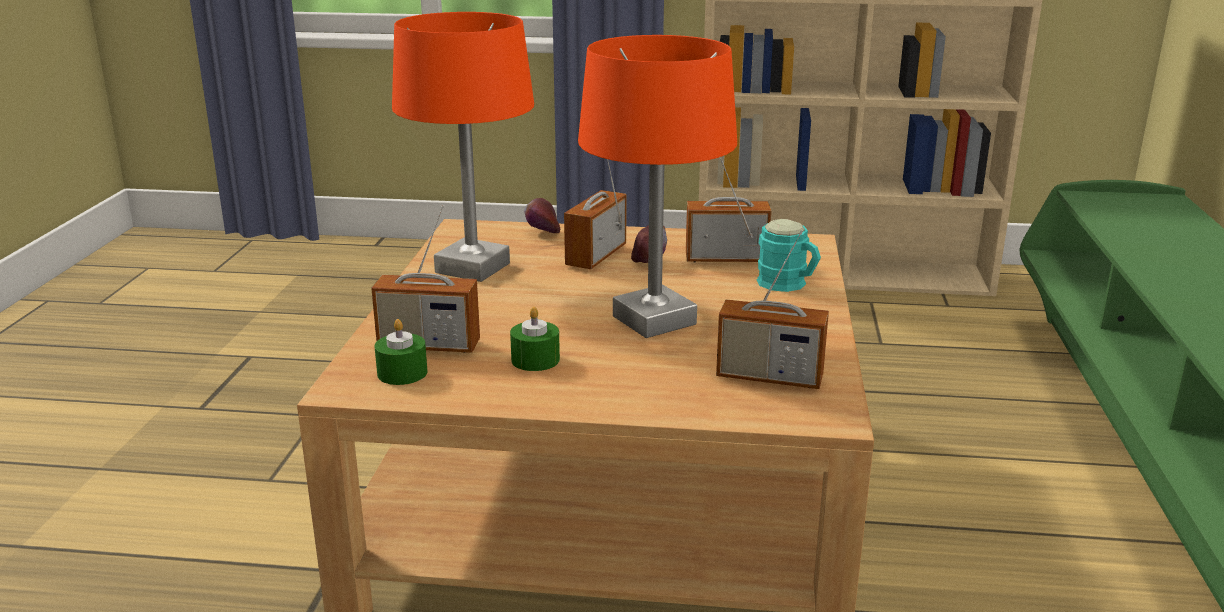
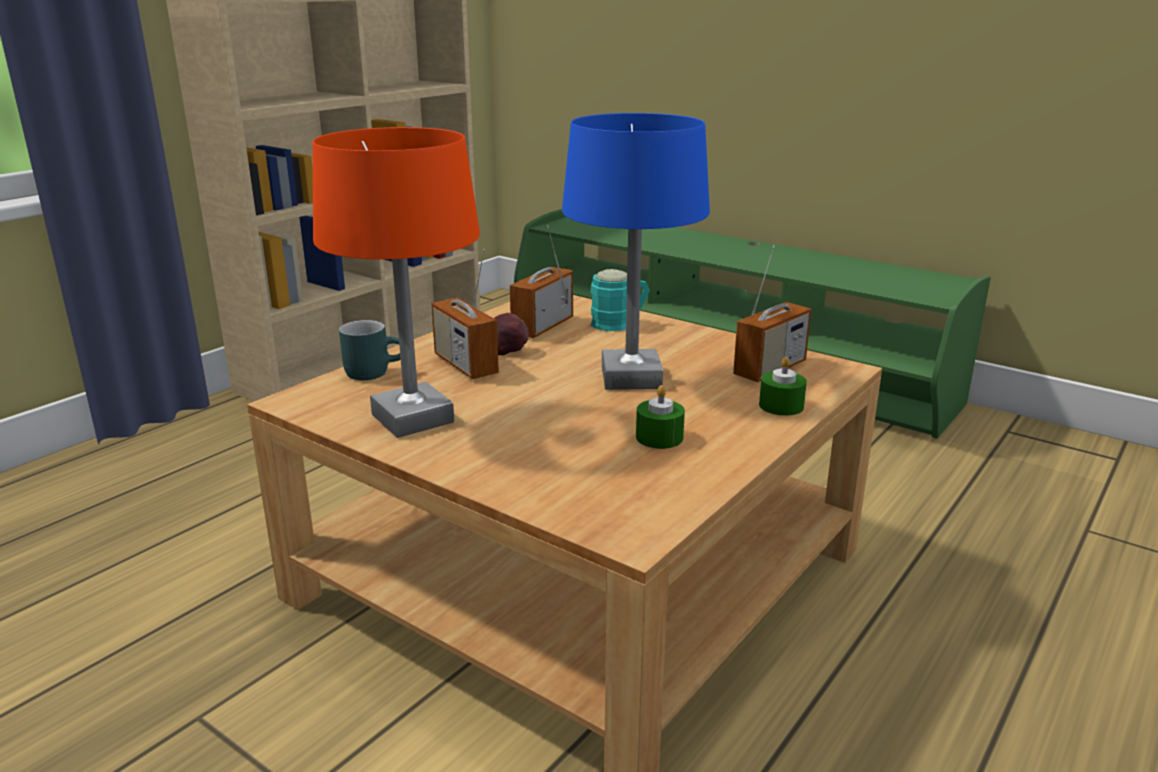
camera: 60 degrees left, 0 degrees up
(402, 373) = (627, 501): green candle -> green candle (781, 406)
(429, 345) = (577, 476): radio -> none
(542, 233) = (374, 371): apple -> turquoise mug
(655, 320) = (630, 377): orange table lamp -> blue table lamp

